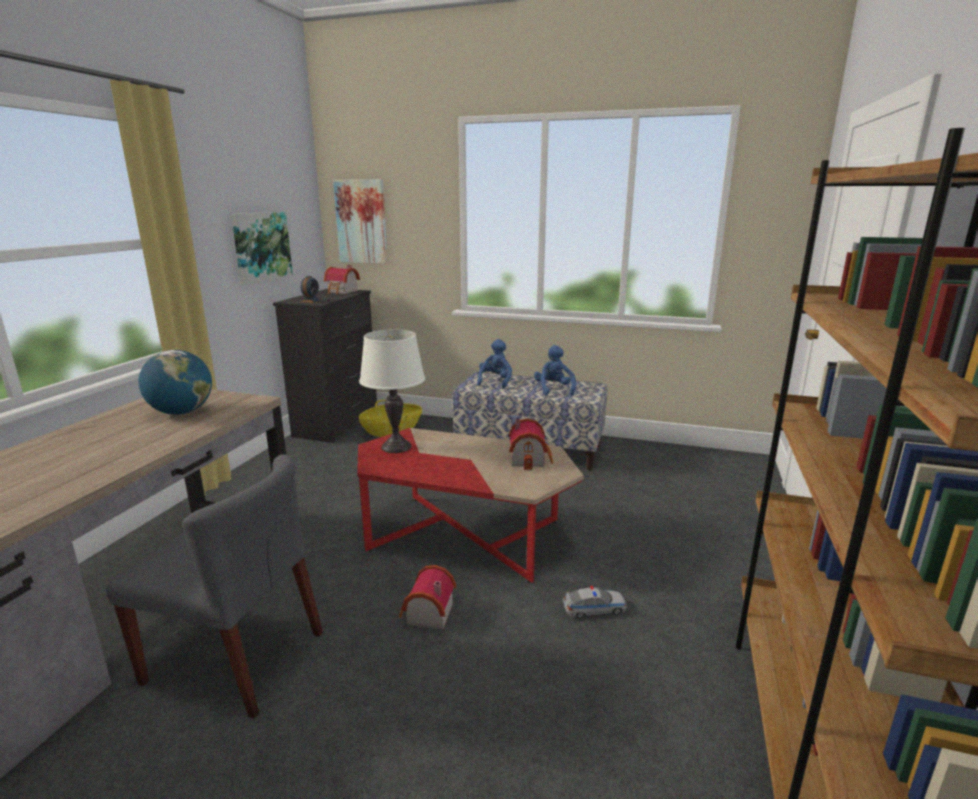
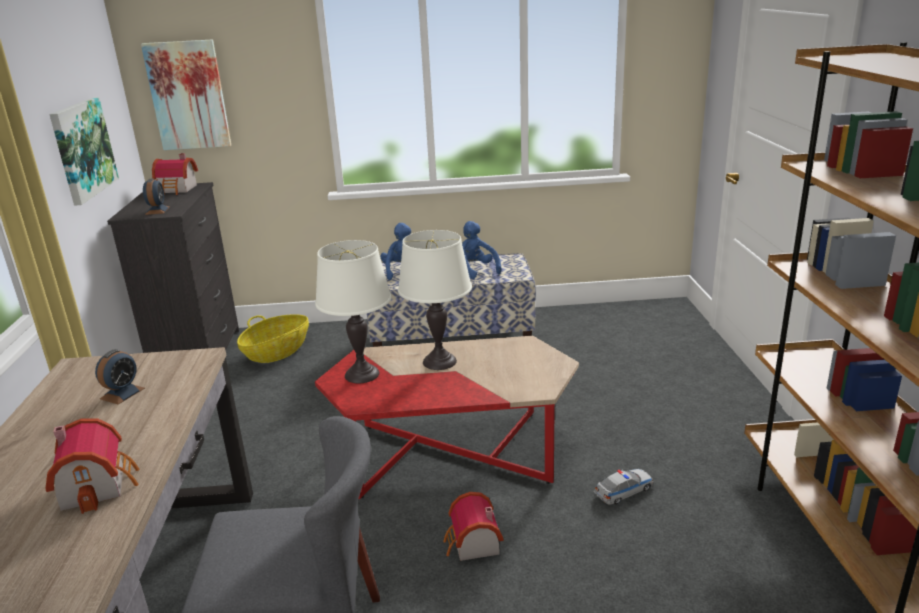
camera: 20 degrees left, 5 degrees up
(181, 412) = (122, 393): globe -> alarm clock
(464, 450) = (439, 362): none -> white table lamp
(530, 459) = (514, 356): toy house -> toy house (98, 485)

